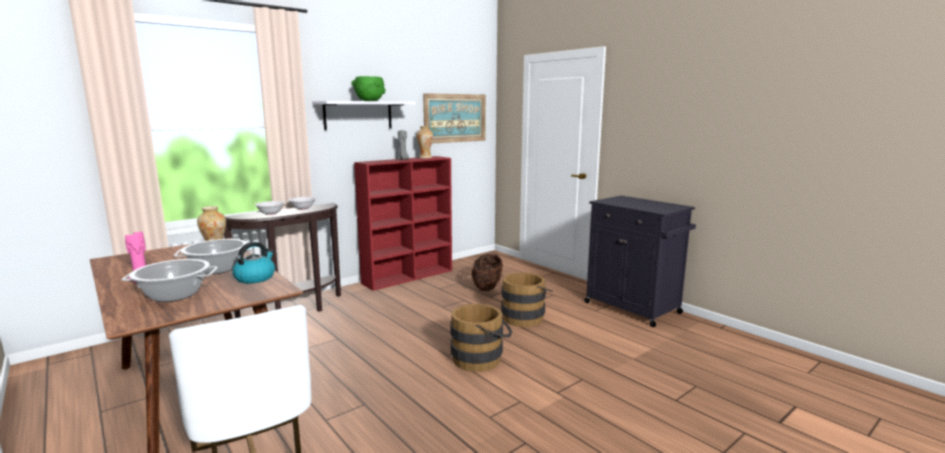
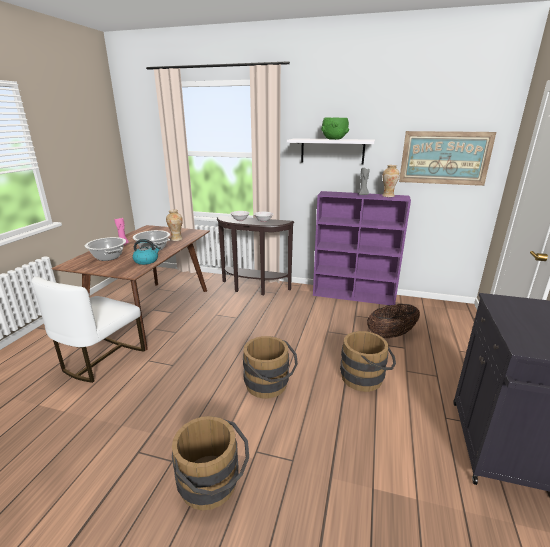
camera: 55 degrees right, 10 degrees up
(409, 276) = (354, 296): red bookcase -> purple bookcase
(577, 426) = (213, 486): none -> brown bucket

